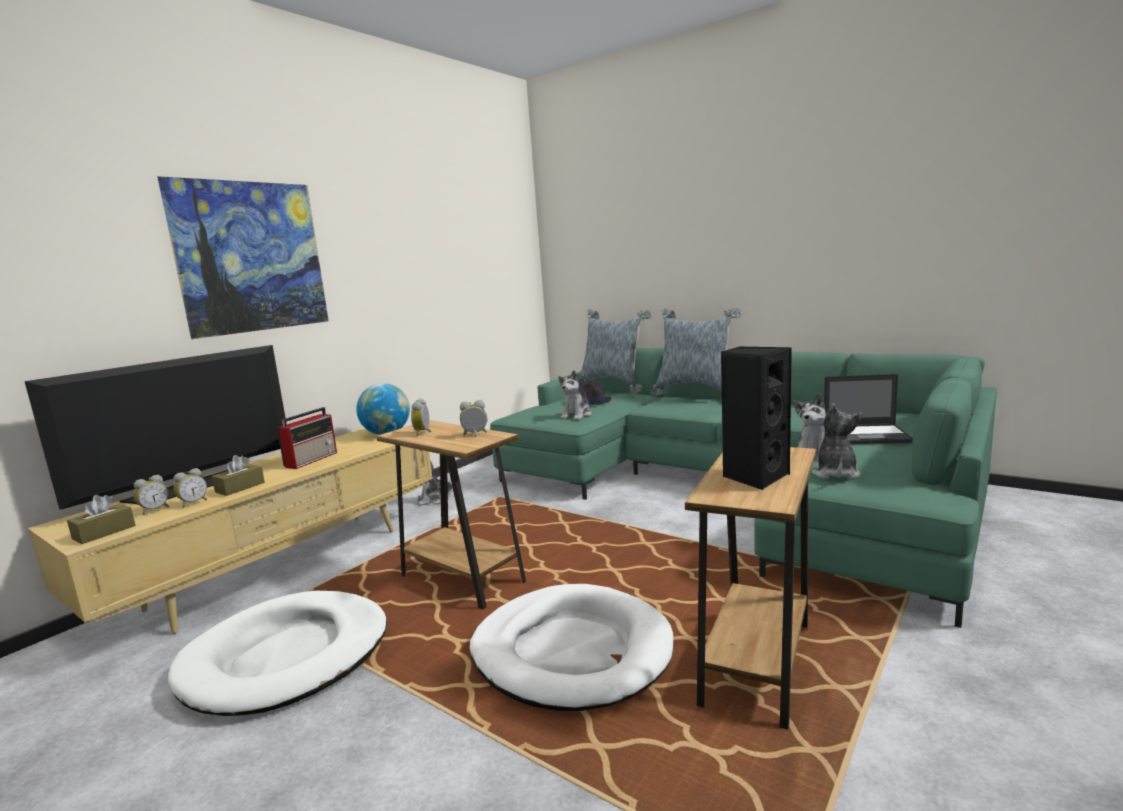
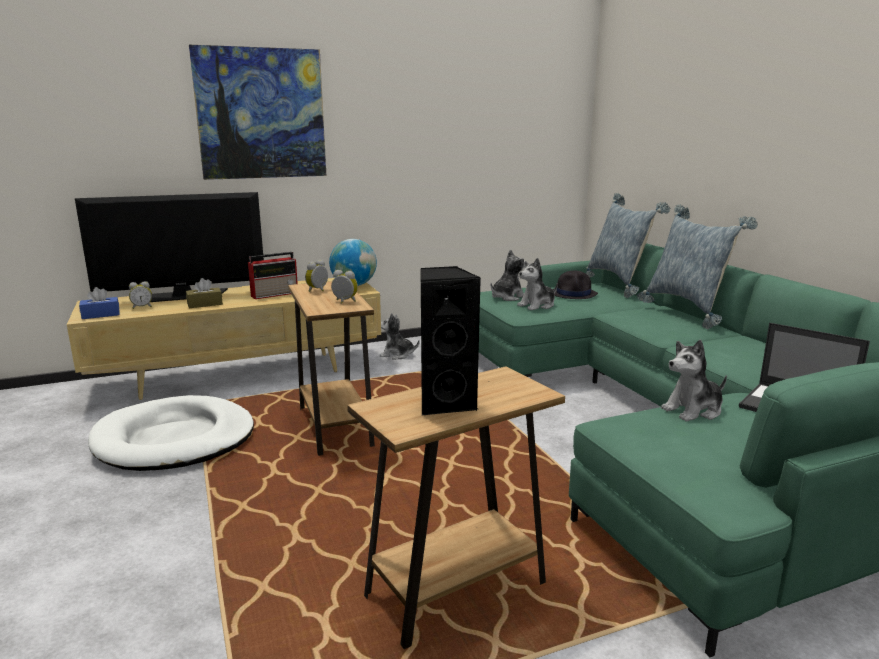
camera: 30 degrees right, 5 degrees up
(104, 532) = (101, 315): brown tissue box -> blue tissue box
(193, 503) = (166, 308): alarm clock -> none
(571, 651) = (336, 513): white dog bed -> none
(835, 473) = (668, 436): plush toy -> plush toy (507, 297)

